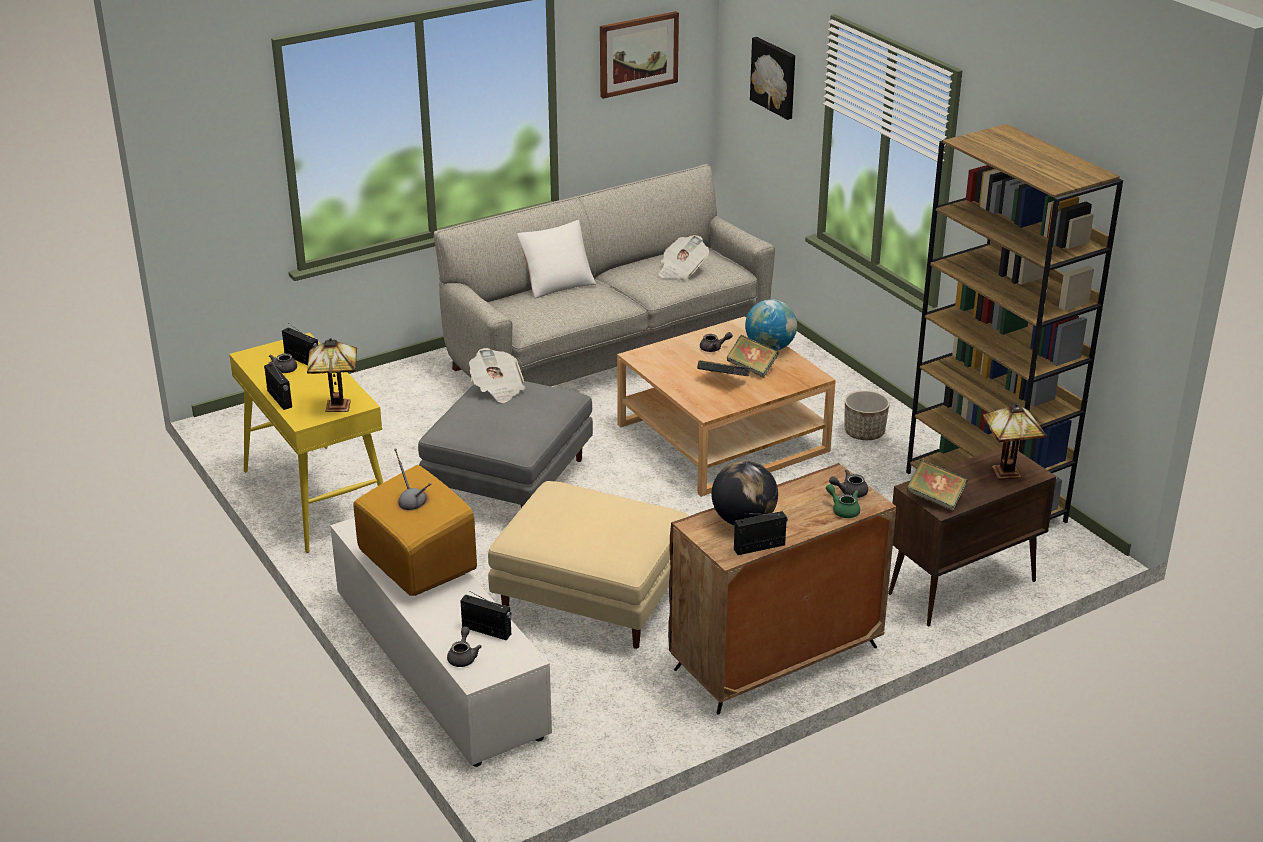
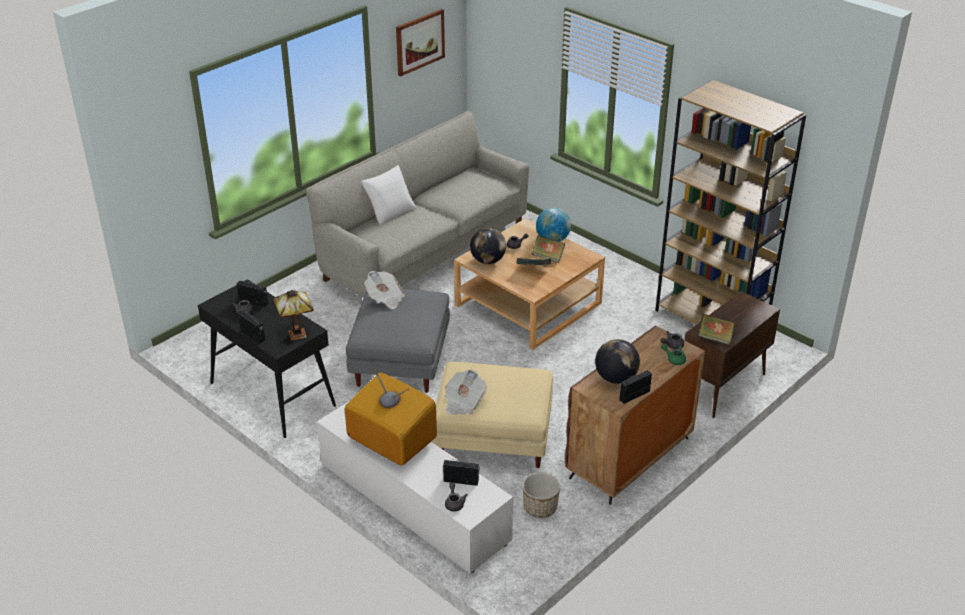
camera: 15 degrees left, 5 degrees up
(316, 497) = (271, 394): yellow console table -> black console table
(663, 362) = (488, 261): none -> globe
(681, 271) = (471, 190): newspaper -> newspaper (463, 402)
(775, 77) = (517, 49): picture -> none
(864, 433) = (617, 286): planter -> planter (540, 508)
(1008, 471) = (749, 310): table lamp -> none

